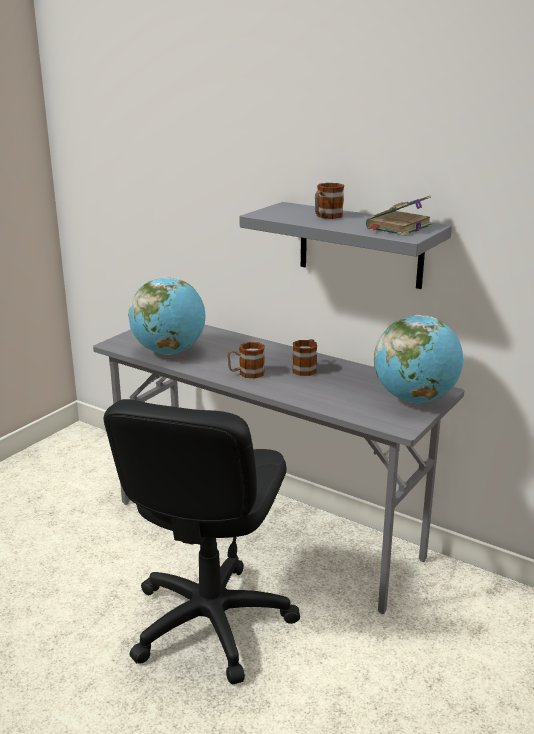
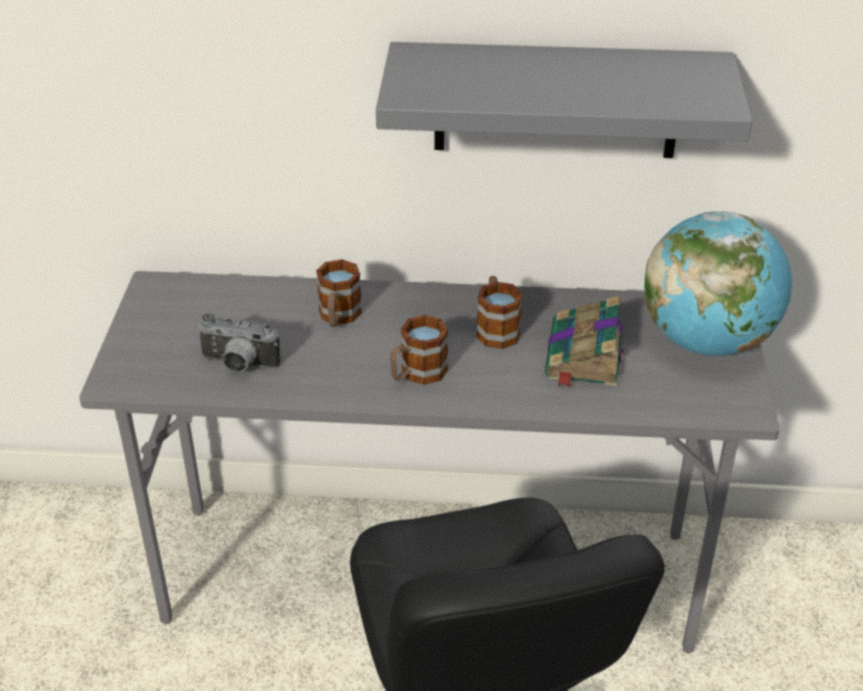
camera: 30 degrees left, 15 degrees up
(169, 352) = (238, 366): globe -> camera
(326, 216) = (524, 75): mug -> mug (338, 317)
(398, 227) = (670, 80): book -> book (584, 357)

